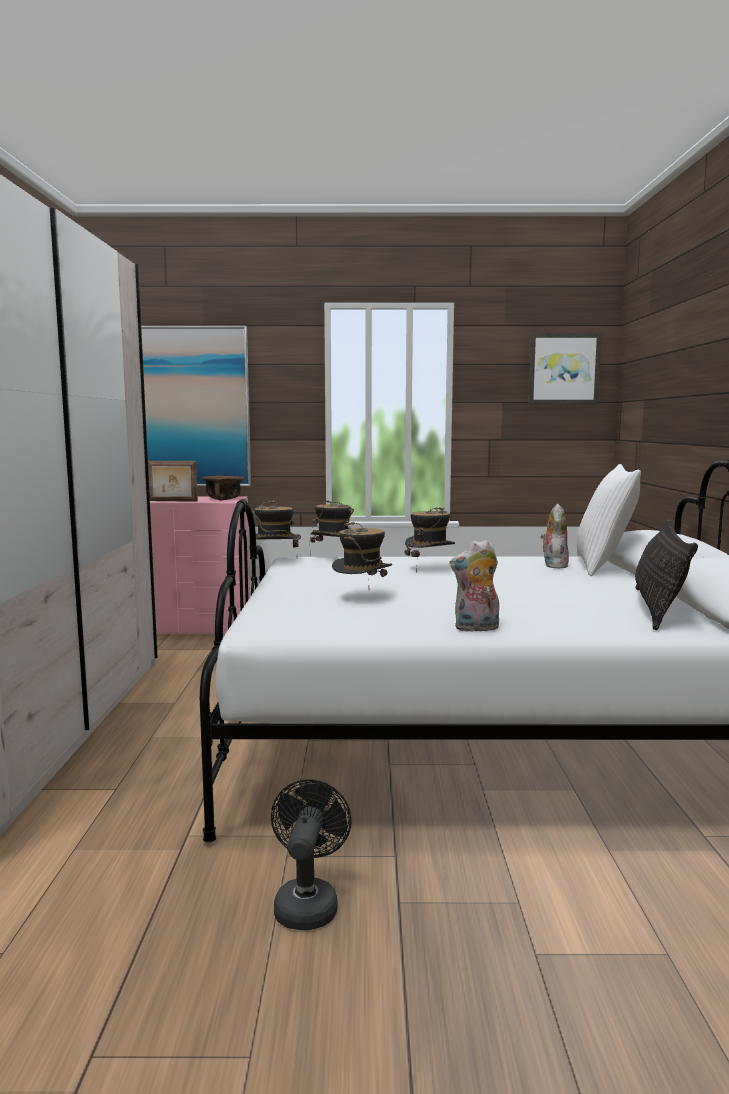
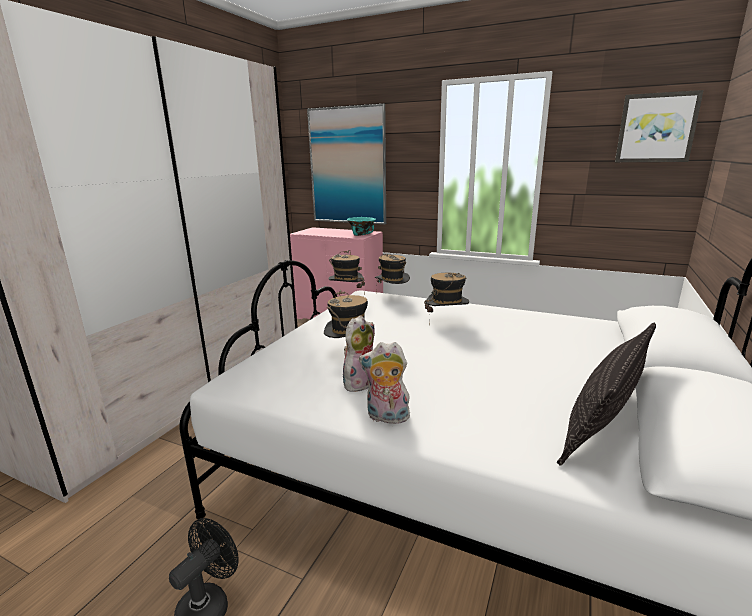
camera: 25 degrees right, 10 degrees up
(172, 501) = (326, 234): picture frame -> none
(224, 499) = (361, 234): brown bowl -> turquoise bowl
(553, 565) = (562, 331): plush toy -> plush toy (358, 382)
(603, 566) = (612, 339): white pillow -> none

